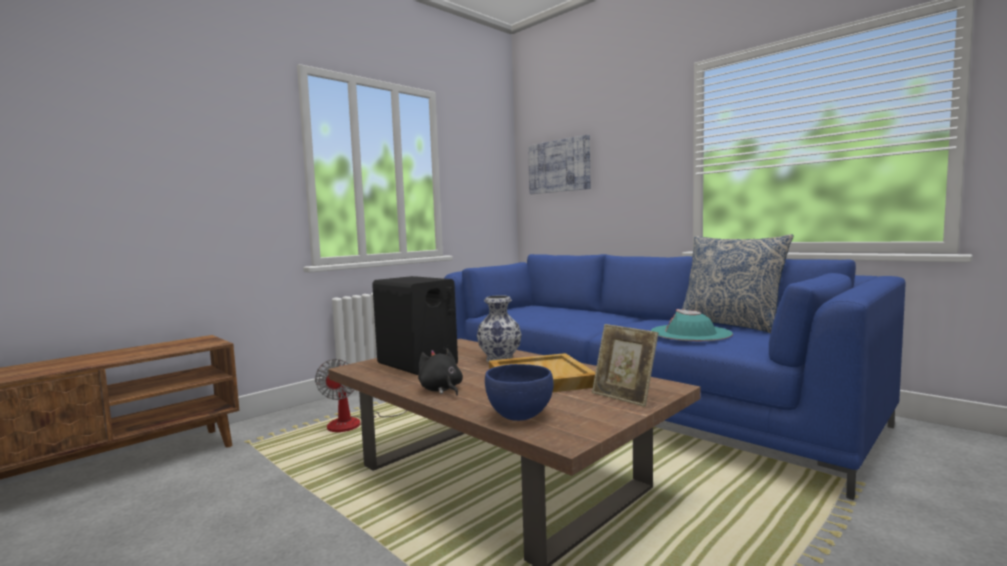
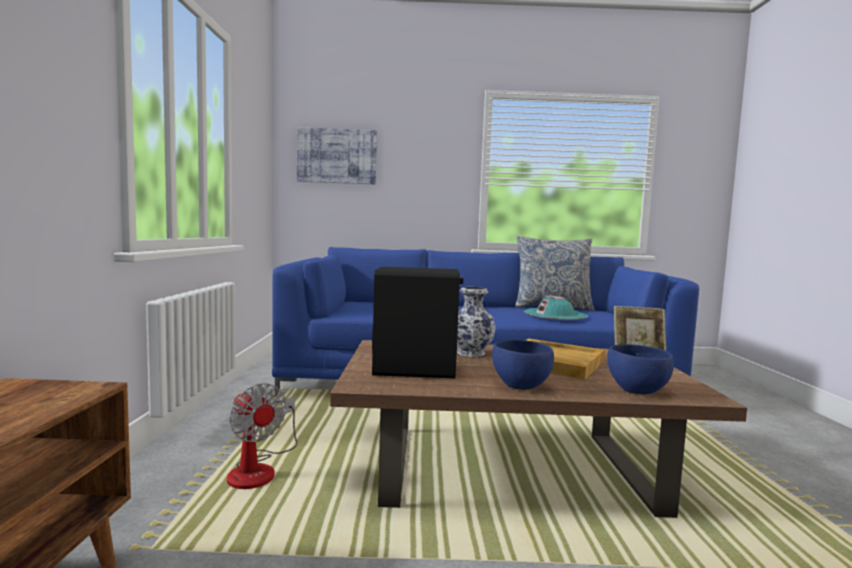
camera: 45 degrees left, 0 degrees up
(441, 390) = (521, 386): black plush toy -> blue bowl

